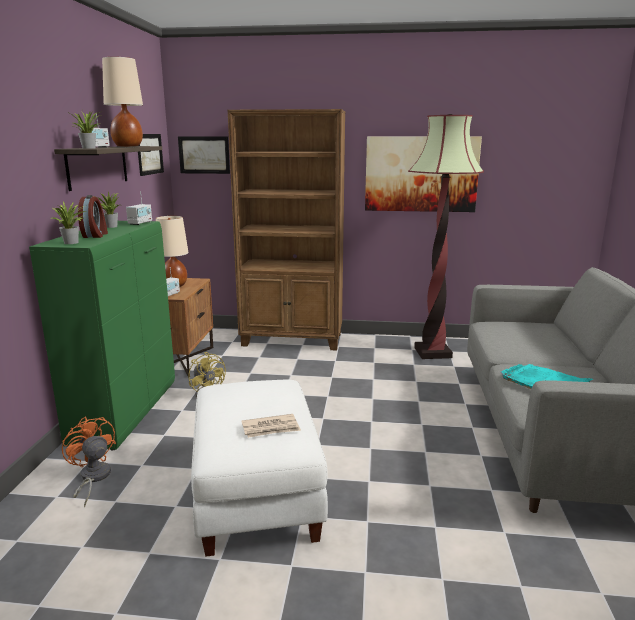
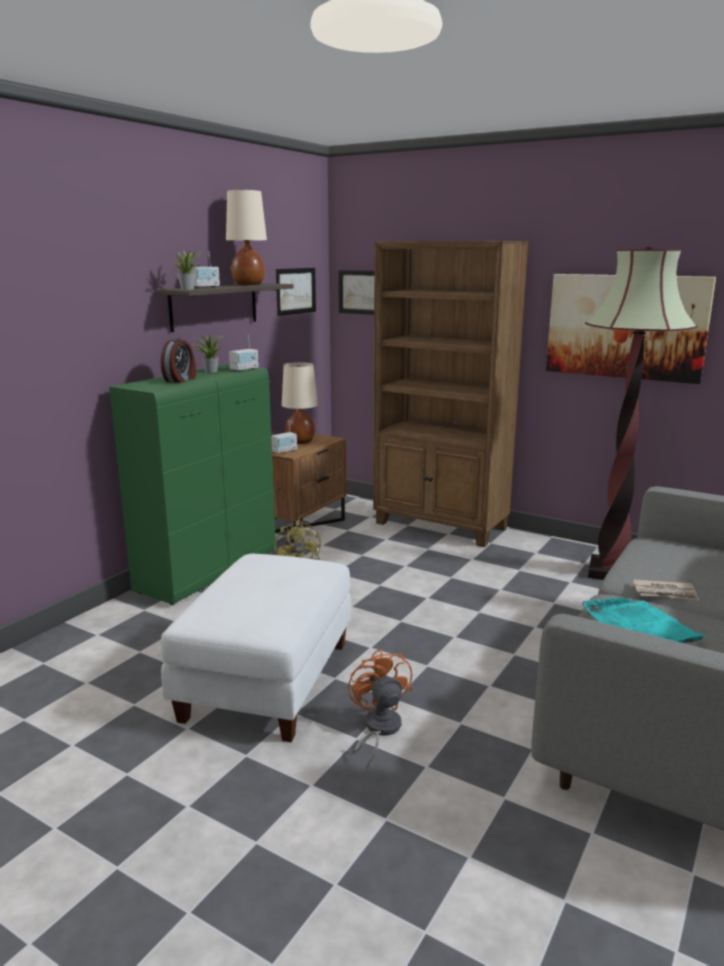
camera: 25 degrees right, 0 degrees up
(73, 243) = (148, 386): potted plant -> none
(92, 478) = (136, 626): orange fan -> orange fan (378, 729)
(271, 428) = (261, 606): newspaper -> newspaper (665, 592)

